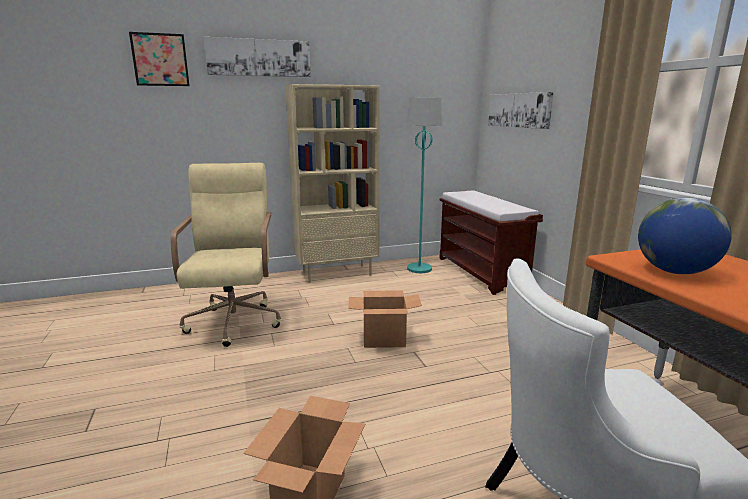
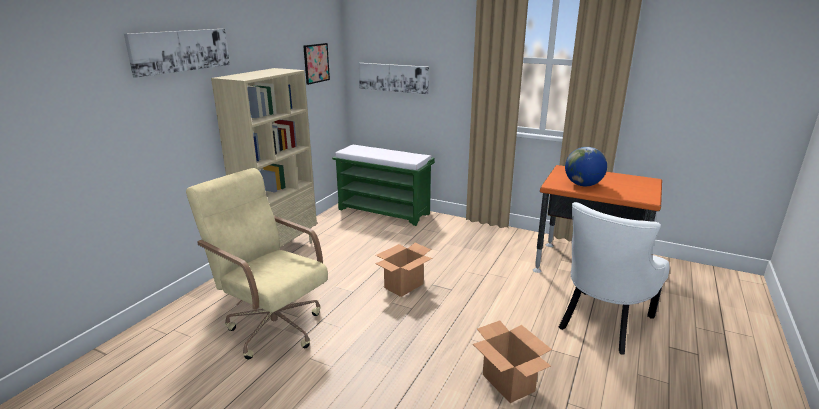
camera: 45 degrees left, 5 degrees up
(160, 60) = (78, 67): picture -> picture (316, 63)
(419, 269) = (338, 223): turquoise floor lamp -> none
(481, 273) = (384, 211): brown bench -> green bench

